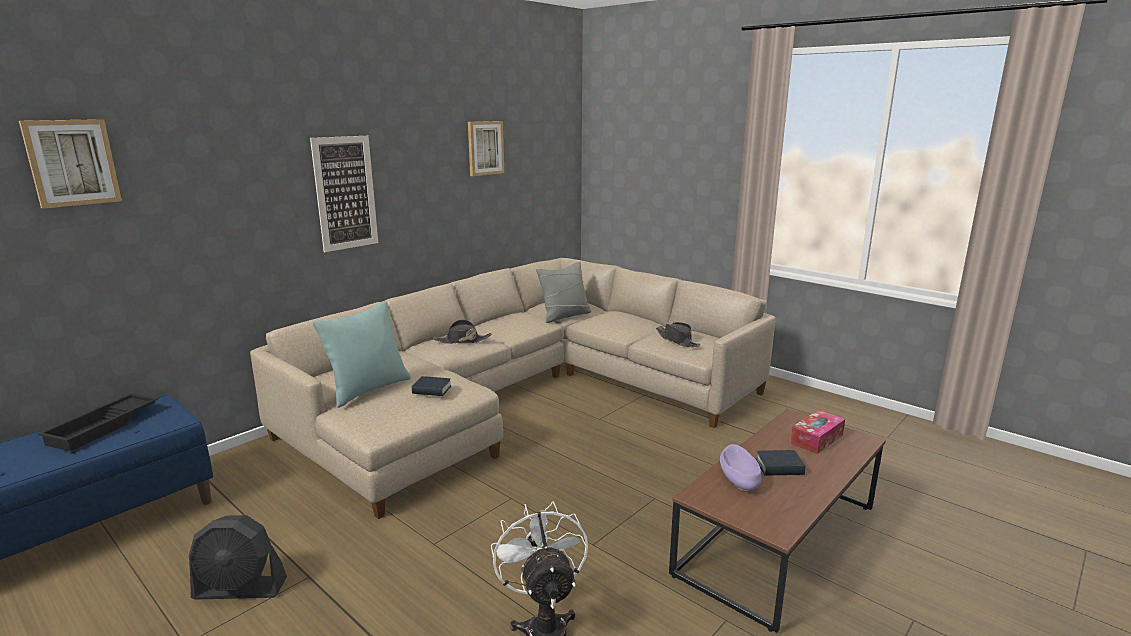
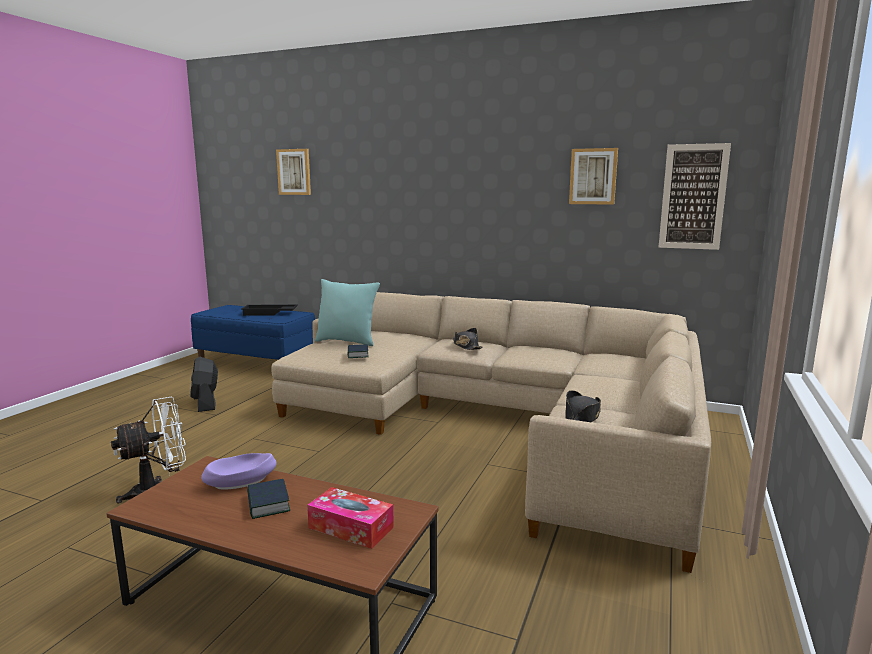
camera: 70 degrees right, 5 degrees down
(345, 193) = (440, 206): picture -> picture (693, 197)
(564, 315) = (592, 367): grey pillow -> none

